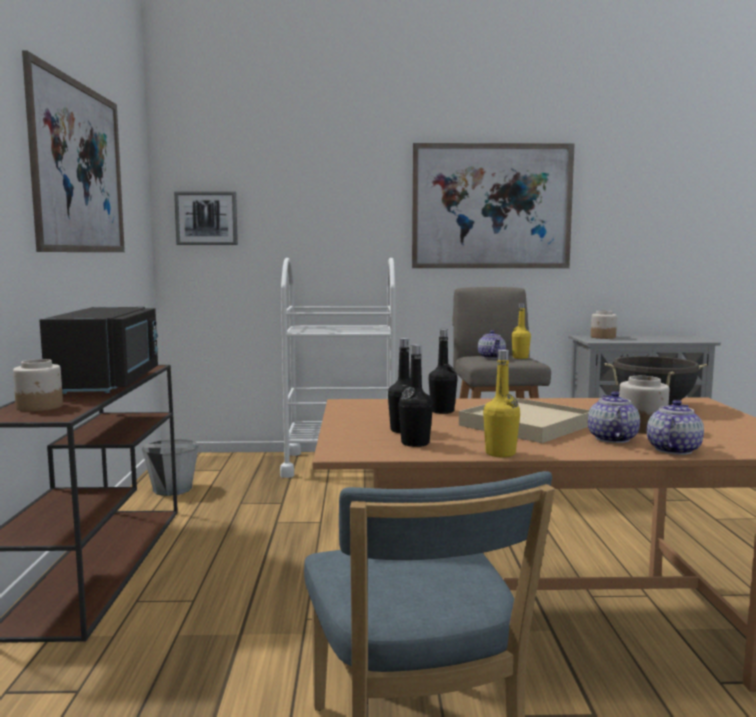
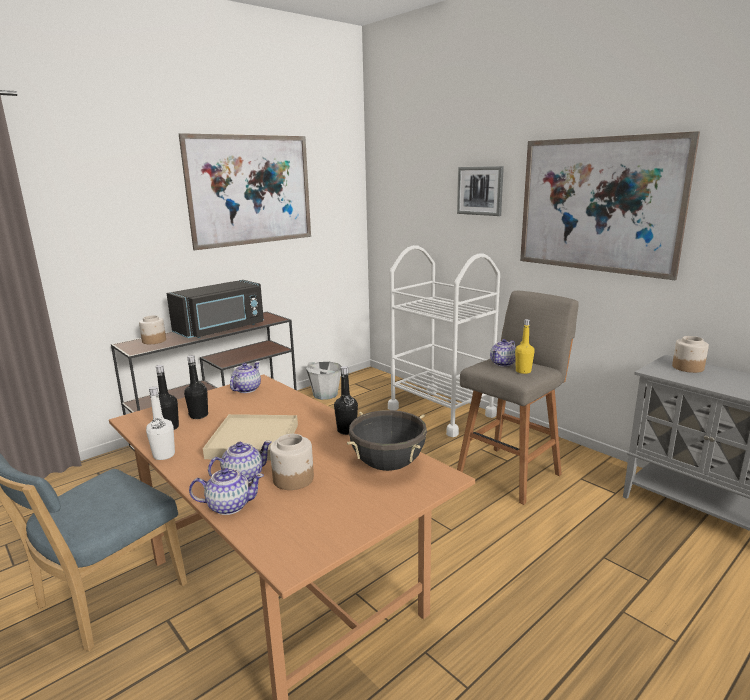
camera: 50 degrees right, 10 degrees up
(206, 218) = (392, 207): picture -> picture (480, 191)
(363, 408) = (246, 389): none -> teapot
(442, 411) = (266, 408): black bottle -> black bottle (347, 430)
(500, 453) = (164, 455): yellow bottle -> white bottle

